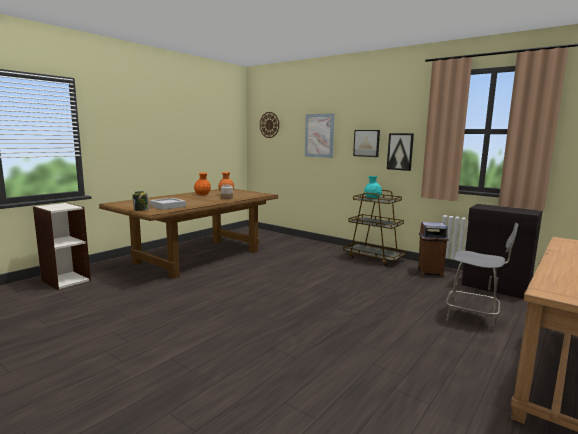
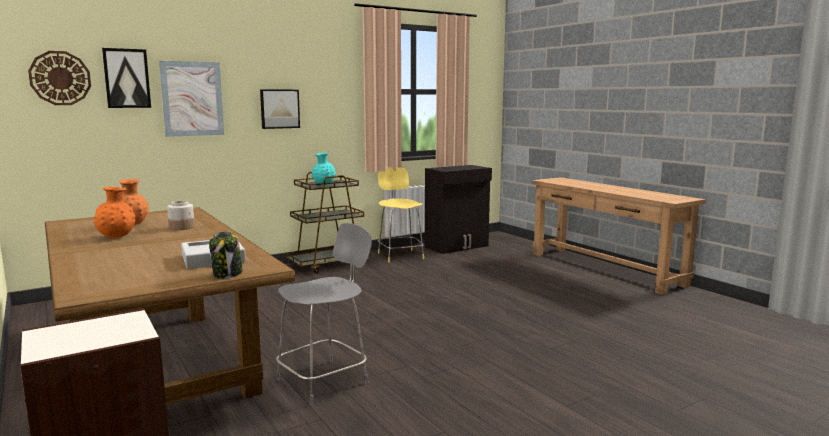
camera: 70 degrees left, 0 degrees up
(400, 151) = (327, 118): picture -> picture (126, 78)
(429, 272) = (400, 255): brown trash can -> yellow stool
(473, 317) = (515, 267): grey stool -> grey stool (325, 380)

